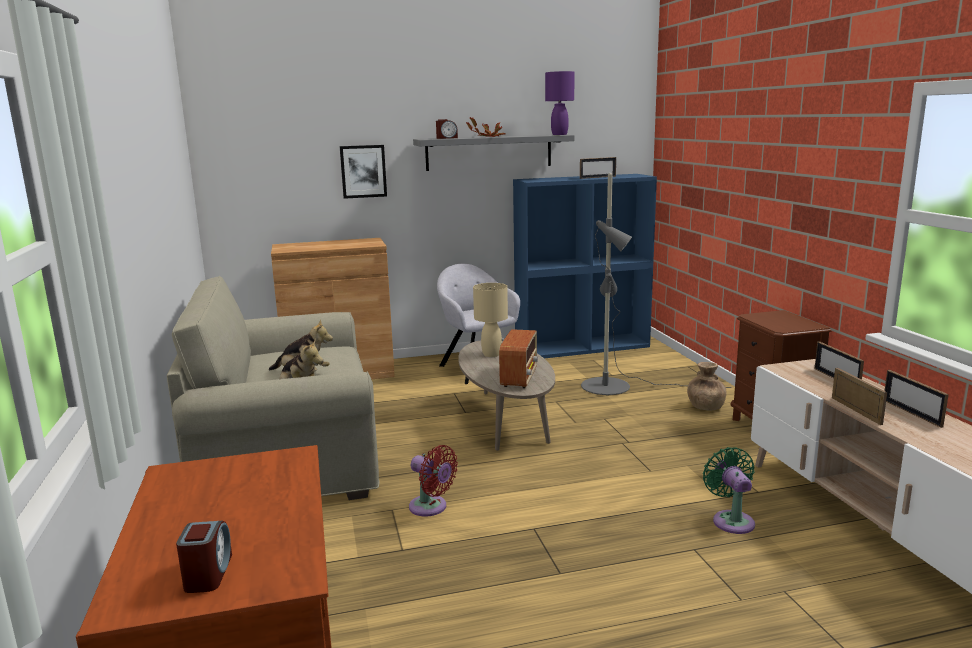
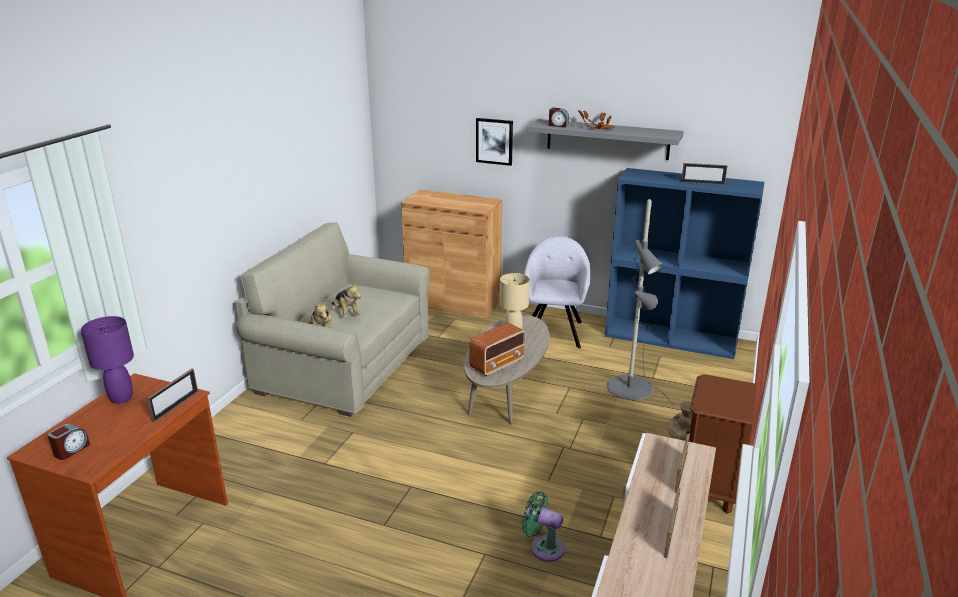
camera: 35 degrees right, 10 degrees up
(431, 508) = (374, 441): red fan -> none
(559, 134) = (668, 135): purple table lamp -> purple table lamp (122, 398)
(731, 520) = (543, 547): green fan -> green fan turned 90 degrees counterclockwise
(856, 410) = (630, 509): picture frame -> picture frame (175, 406)

